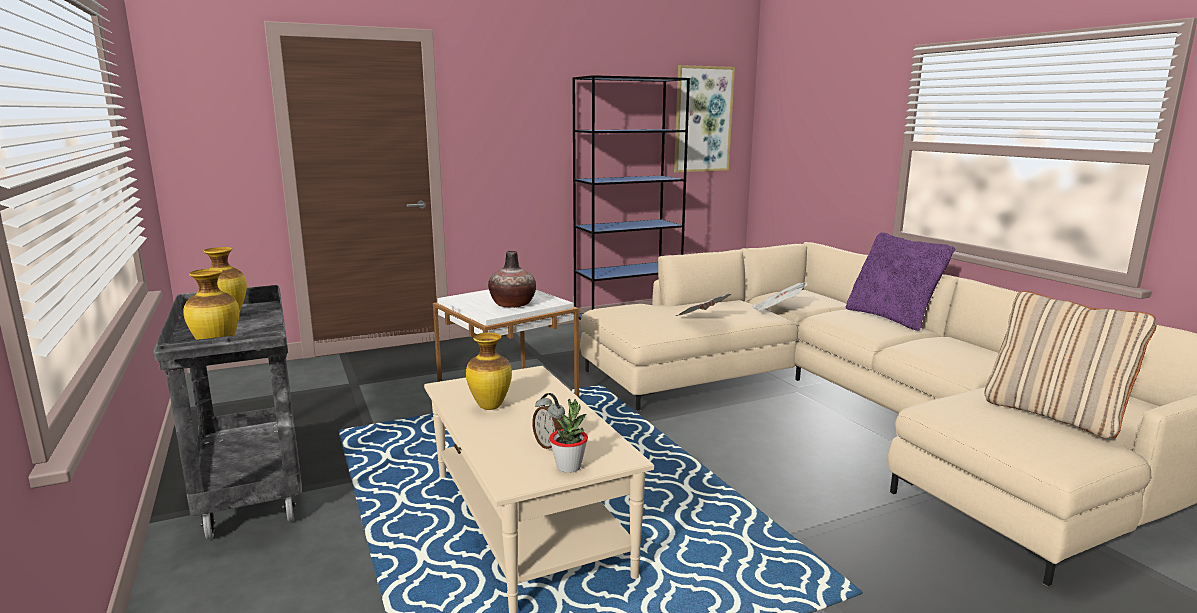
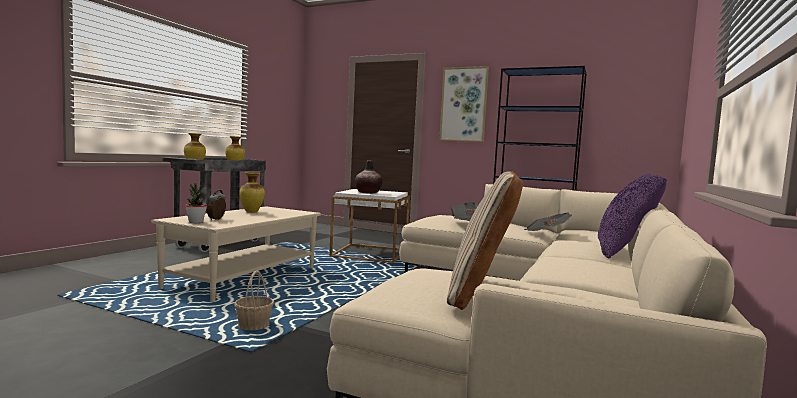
camera: 50 degrees right, 10 degrees down
(702, 119) = (625, 103): picture -> picture (464, 104)
(766, 568) = (253, 326): none -> basket

